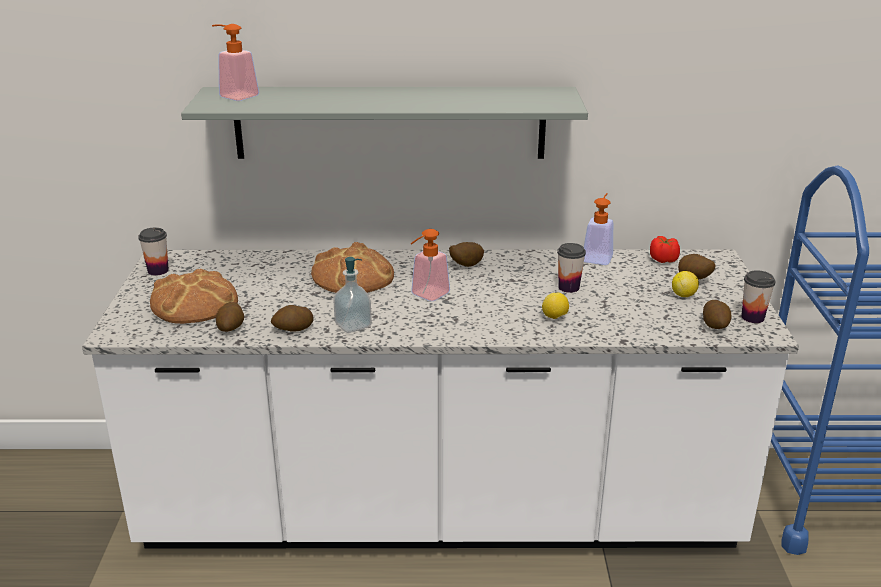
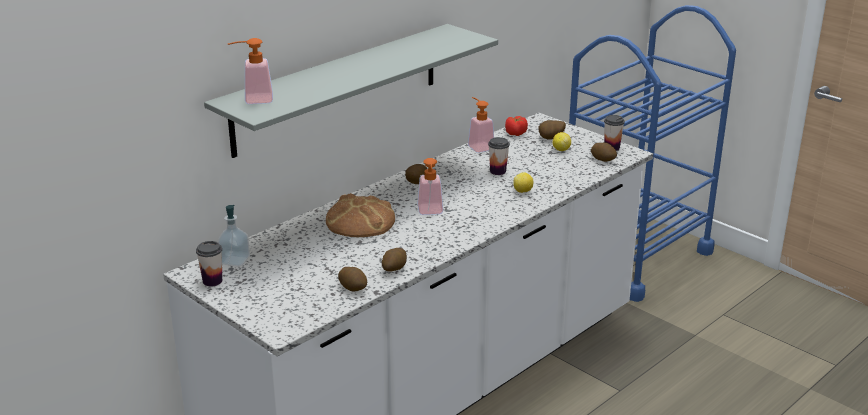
camera: 45 degrees left, 0 degrees up
(194, 303) = (291, 286): bread -> none
(353, 325) = (424, 249): soap dispenser -> soap dispenser (235, 261)

